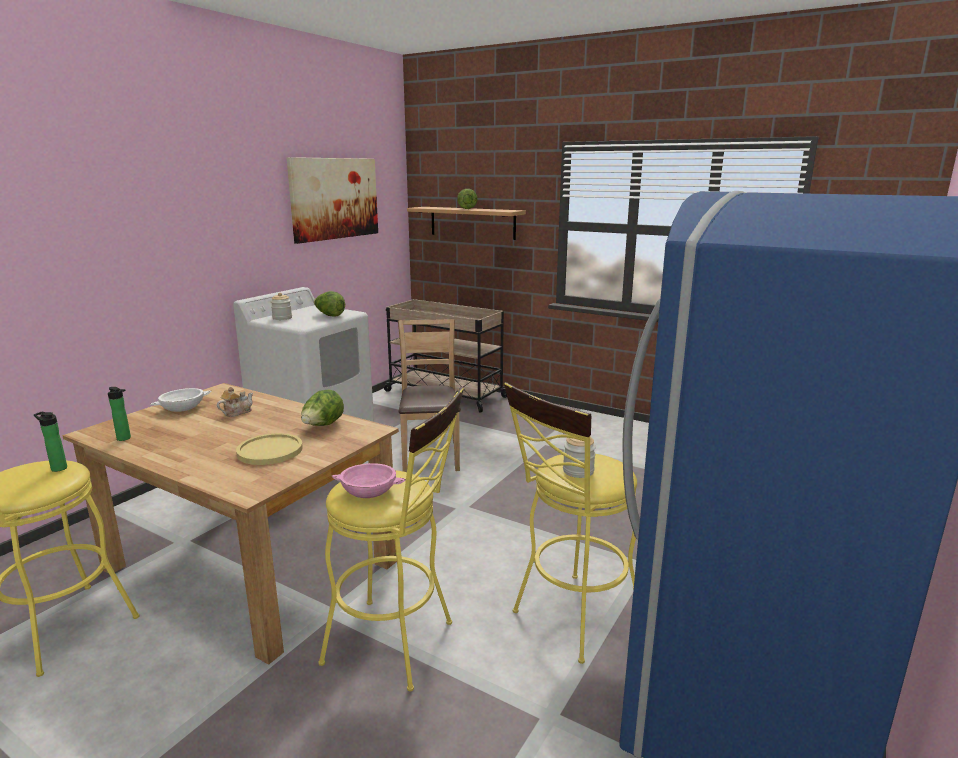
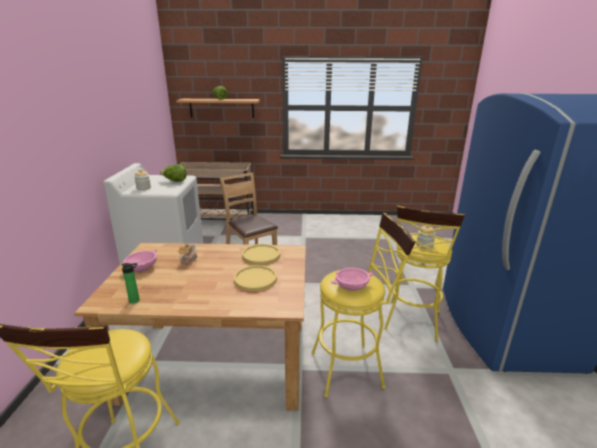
camera: 30 degrees left, 5 degrees up
(57, 468) = (119, 338): bottle -> none
(183, 408) = (142, 267): white bowl -> pink bowl
(323, 426) = (261, 255): lettuce -> yellow plate
(334, 198) = (138, 96): picture -> none

